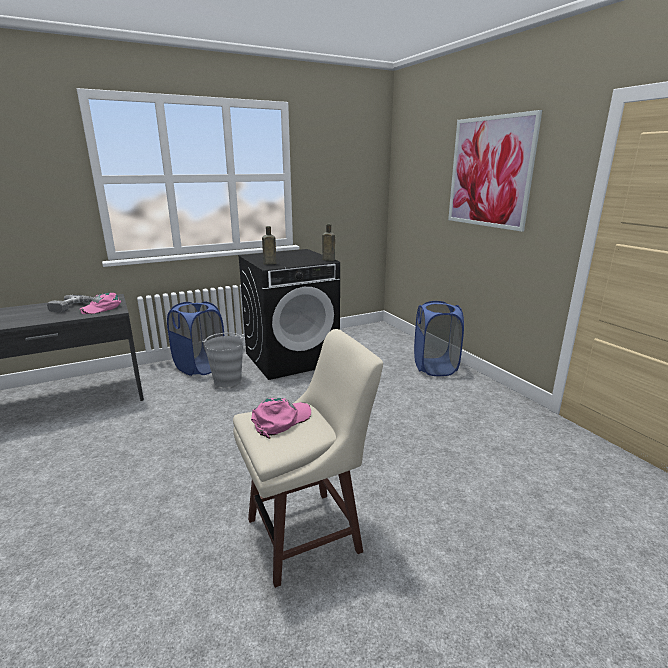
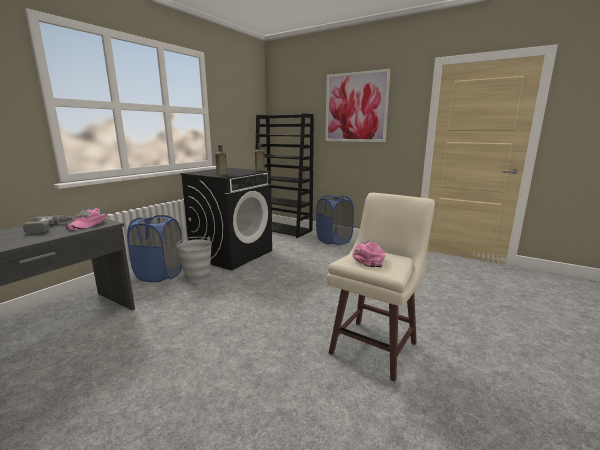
camera: 30 degrees left, 5 degrees down
(387, 336) = (283, 229): none -> black bookcase

